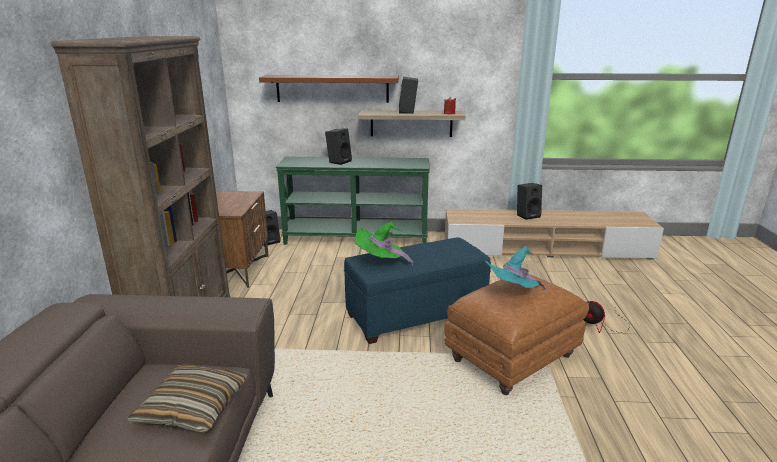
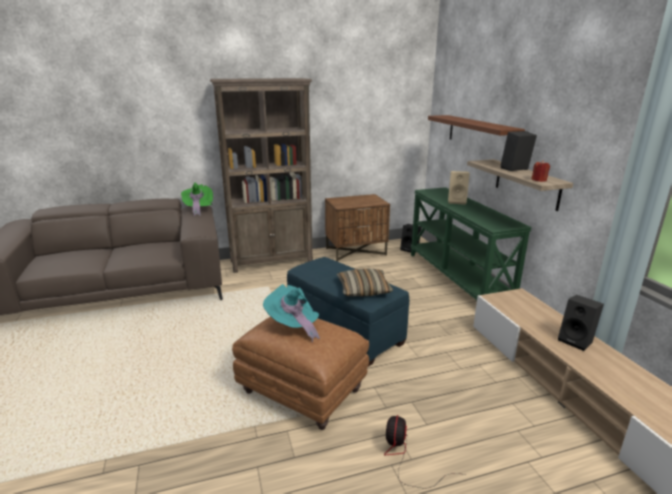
camera: 70 degrees right, 0 degrees up
(193, 408) = (143, 257): pillow -> pillow (363, 289)
(339, 161) = (457, 201): black speaker -> beige speaker
(380, 262) = (320, 267): green hat -> green hat (198, 209)

